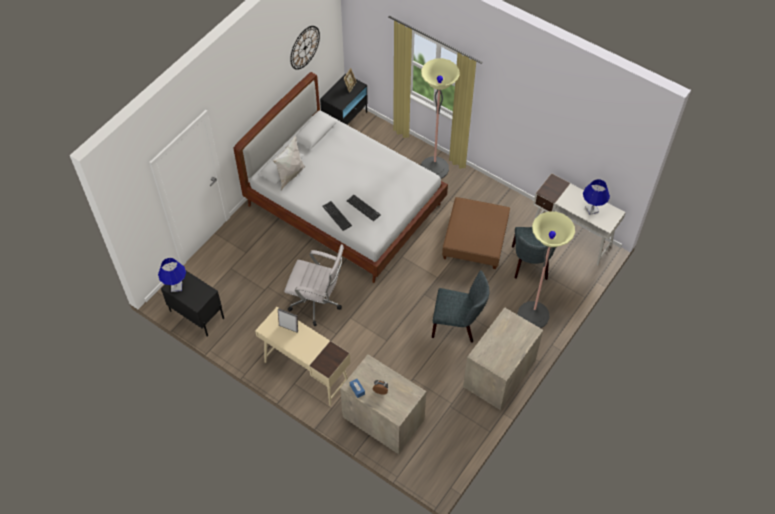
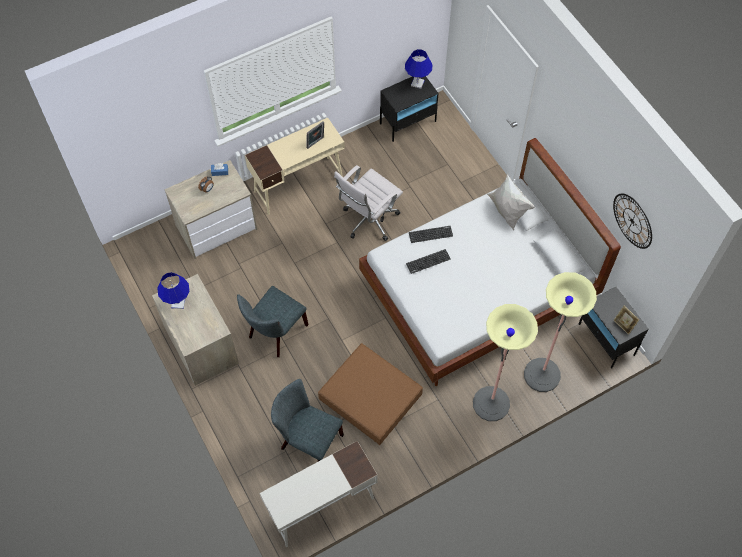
camera: 115 degrees right, 5 degrees up
(533, 315) = (246, 411): floor lamp -> floor lamp (542, 375)
(592, 209) = (302, 491): blue table lamp -> blue table lamp (178, 303)

